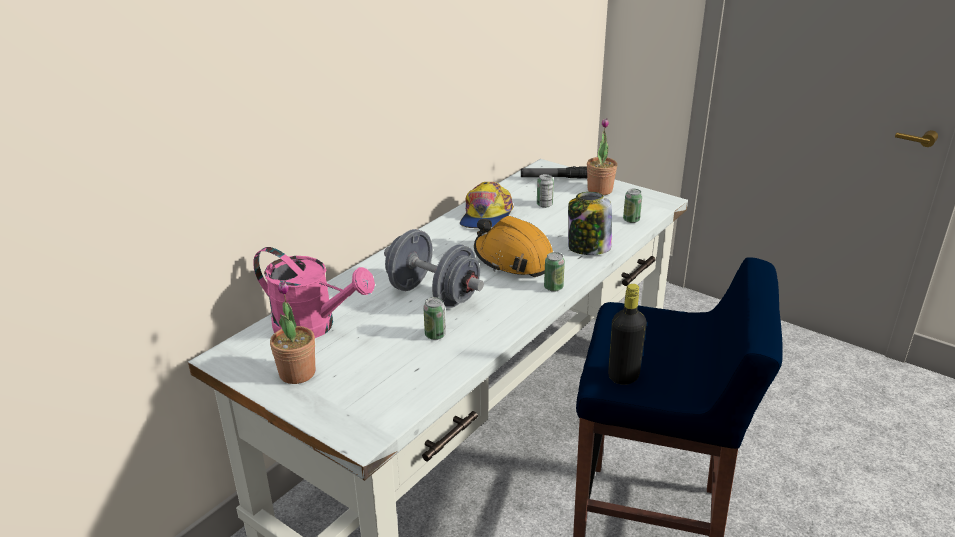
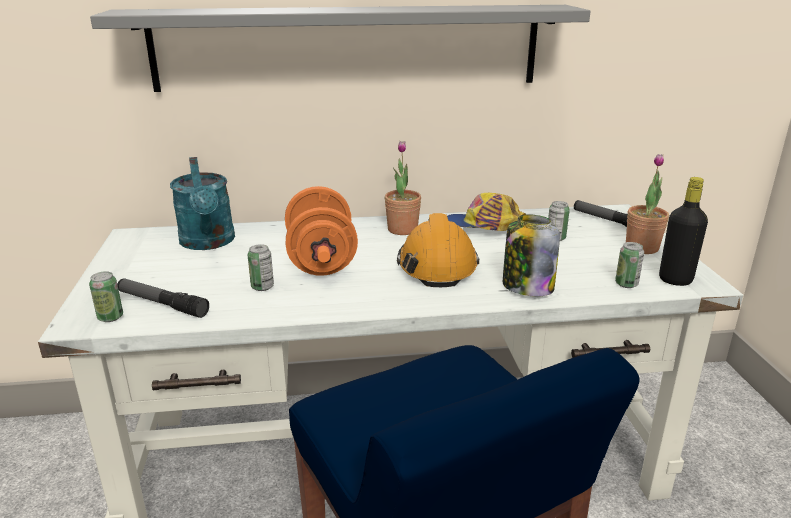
camera: 45 degrees right, 5 degrees down
(297, 373) = (139, 264): potted plant -> potted plant (402, 229)
(314, 327) = (208, 243): pink watering can -> turquoise watering can
(362, 93) = (348, 47): none -> grey shelf
(392, 387) = (162, 304): none -> flashlight
(433, 295) = (321, 260): grey dumbbell -> orange dumbbell
(486, 216) = (483, 226): cap -> cap turned 45 degrees clockwise
(553, 287) = (425, 301): can -> can (110, 317)
(623, 376) = (349, 413): black bottle -> black bottle (675, 280)

